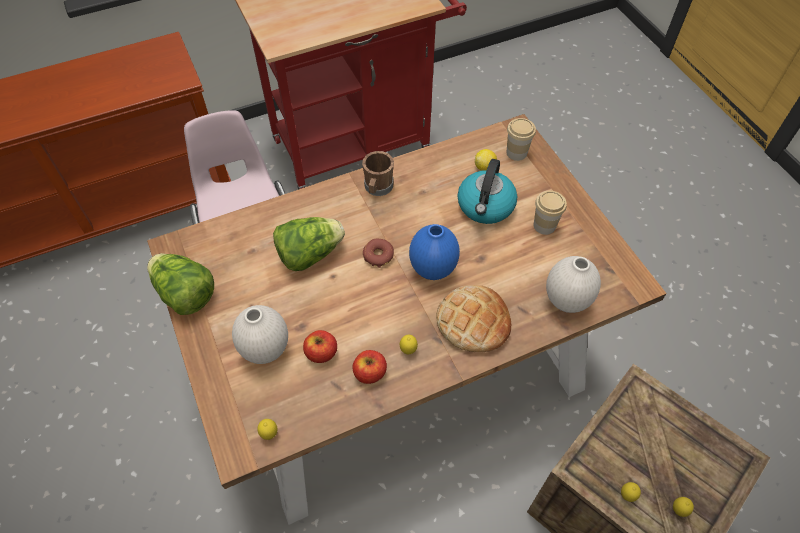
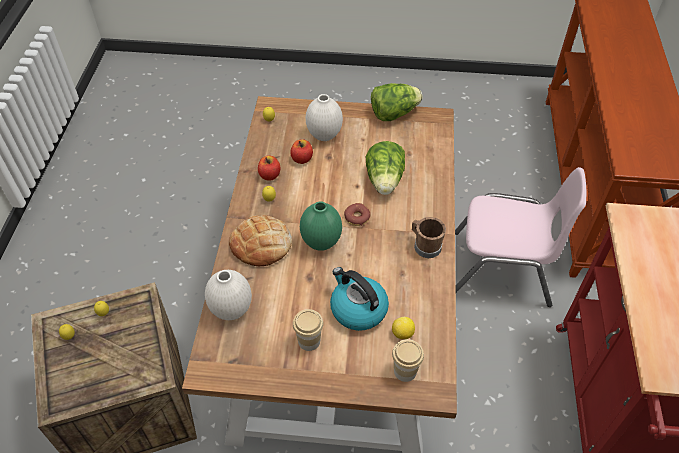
camera: 120 degrees right, 5 degrees down
(432, 269) = (322, 242): blue vase -> green vase

